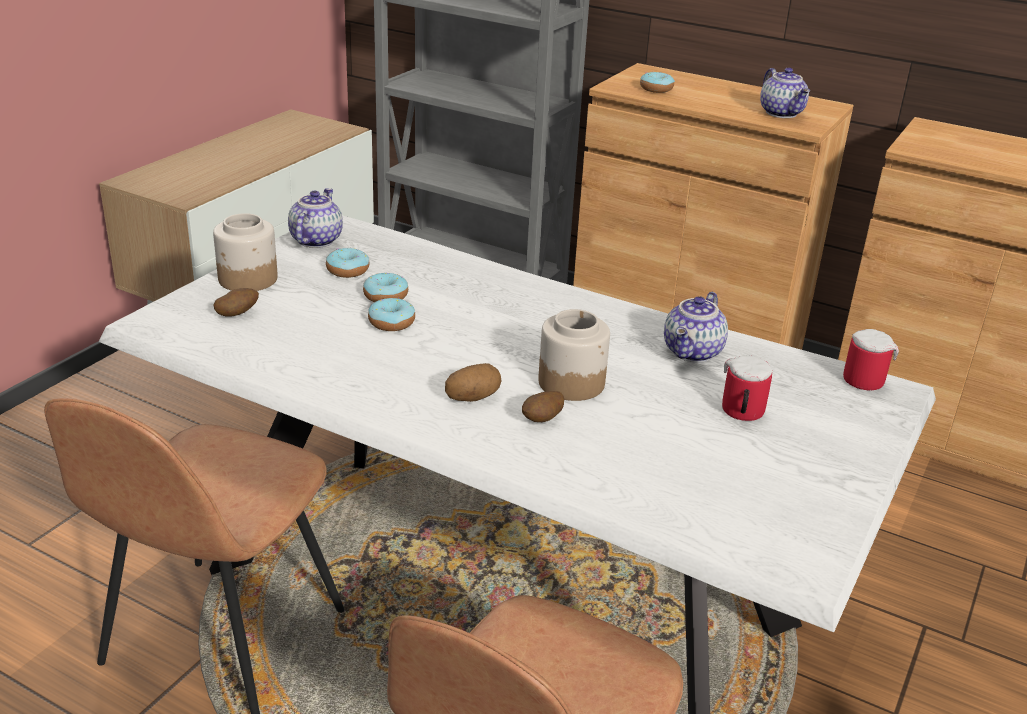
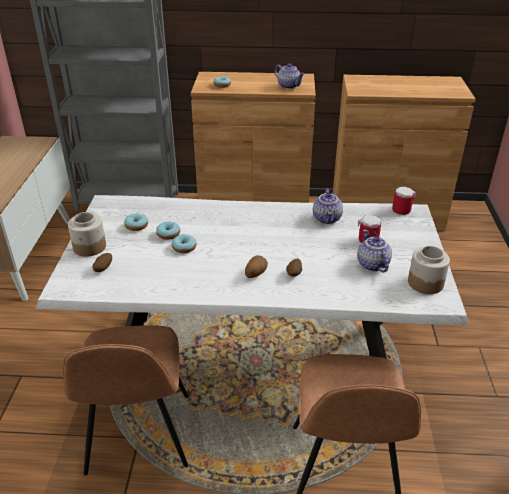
camera: 25 degrees left, 5 degrees up
(315, 240) = (104, 214): teapot -> teapot (371, 264)
(571, 382) = (290, 251): jar -> jar (425, 283)

